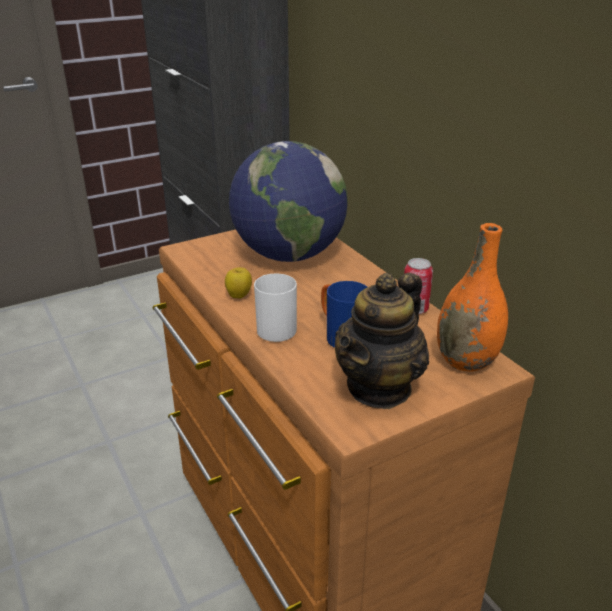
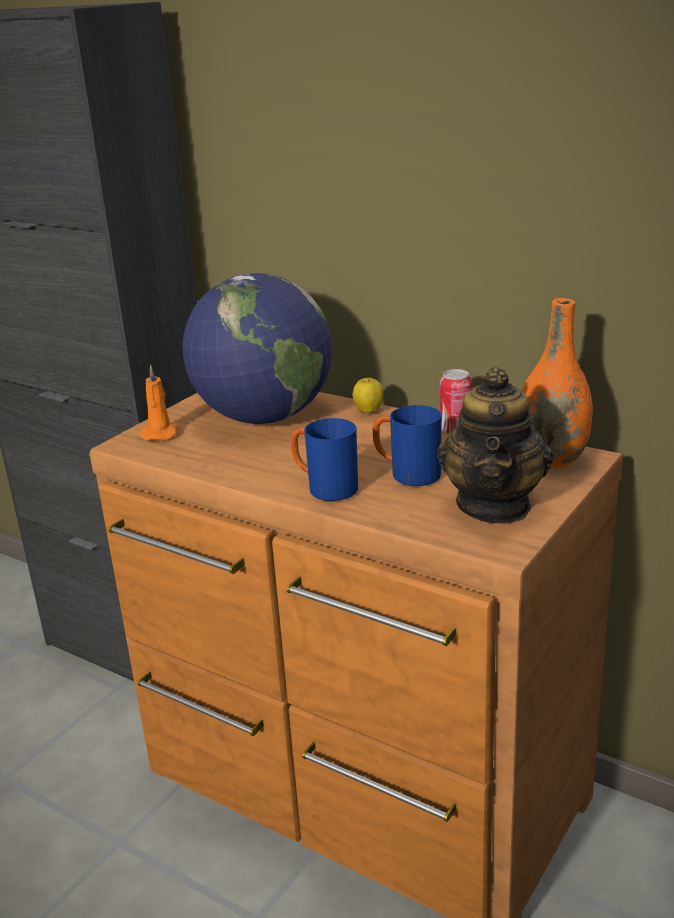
camera: 25 degrees left, 5 degrees down
(212, 247) = (161, 433): none -> orange candle
(239, 296) = (252, 471): apple -> apple (369, 412)
(272, 327) = (324, 488): white mug -> blue mug

